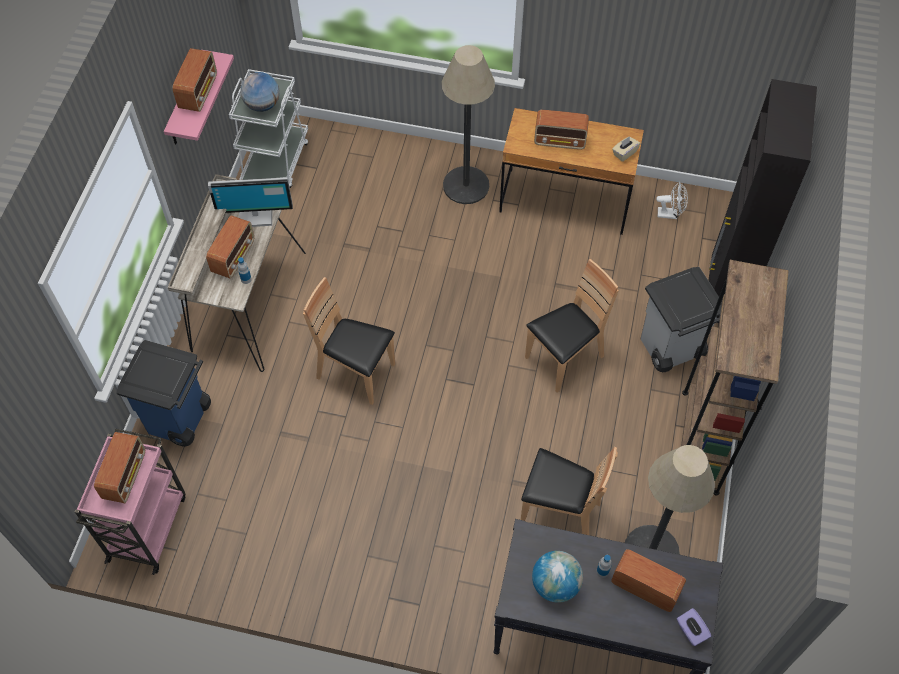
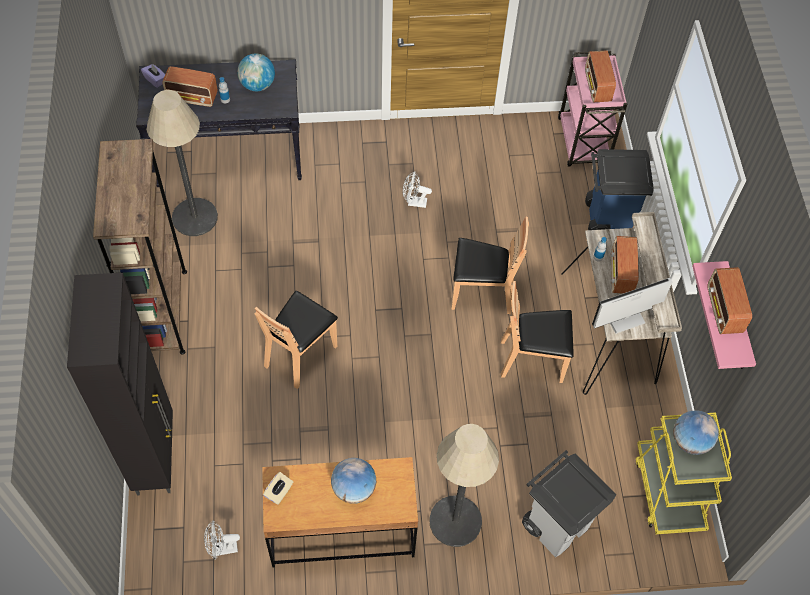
camera: 160 degrees right, 0 degrees up
(275, 162) = (669, 490): white cart -> yellow cart
(386, 500) = (414, 202): none -> white fan
(559, 511) = (274, 228): brown chair -> brown chair (532, 360)
(560, 141) = (353, 489): radio -> globe
(670, 349) = (201, 391): grey trash can -> grey trash can (557, 523)

